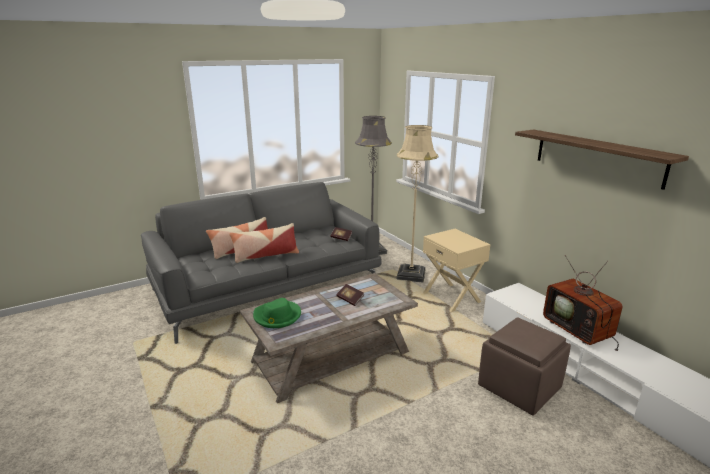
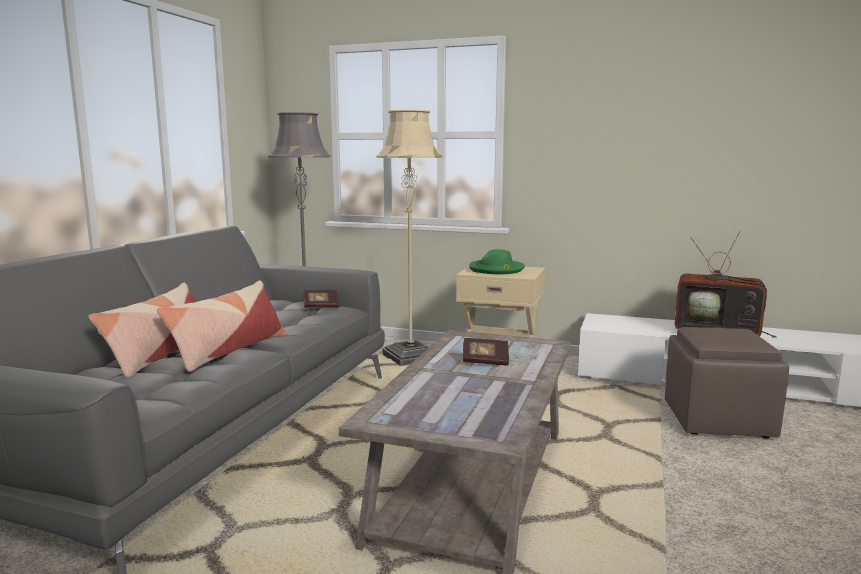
camera: 40 degrees left, 10 degrees down
(277, 316) = (426, 412): green hat -> green hat (496, 269)
(597, 157) = (682, 116): shelf -> none

